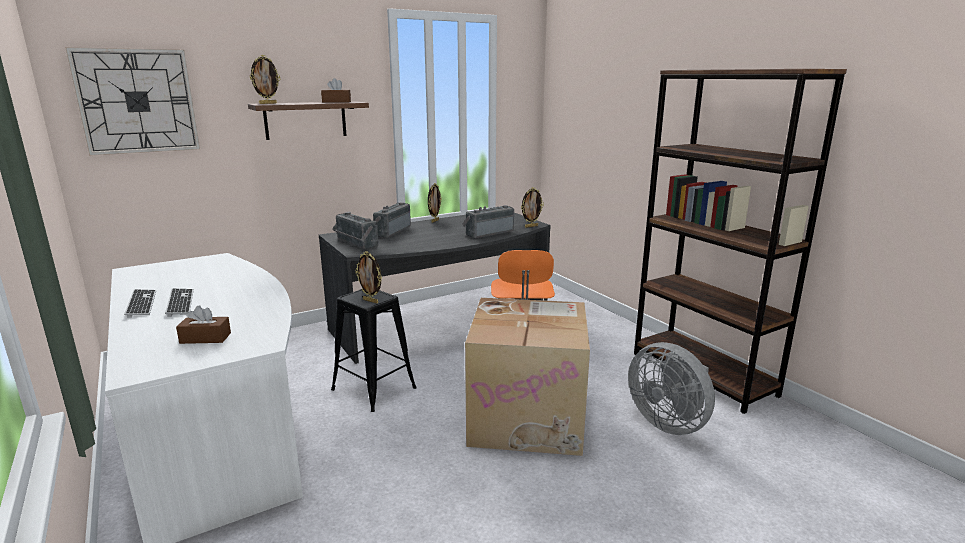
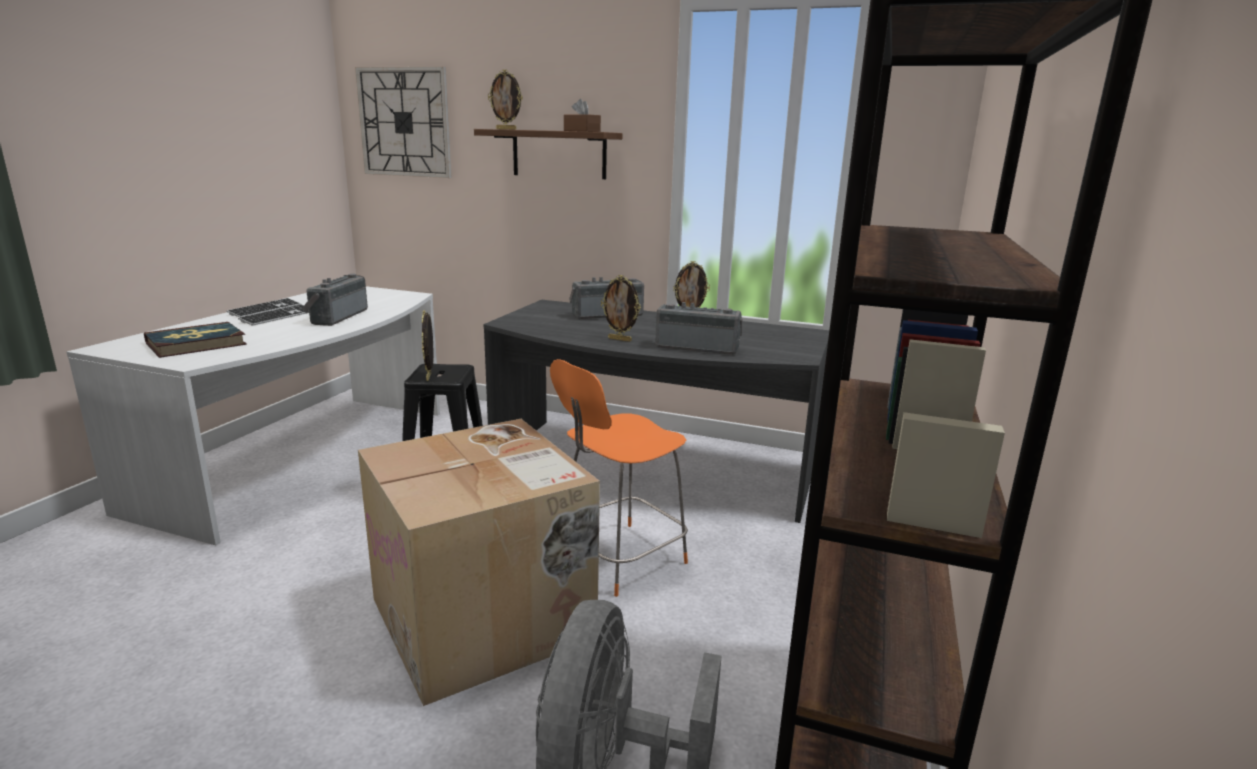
camera: 50 degrees right, 0 degrees up
(205, 338) = (196, 344): brown tissue box -> book
(354, 244) = (534, 315): radio -> radio (336, 317)
(531, 226) = (782, 358): picture frame -> picture frame (620, 339)

